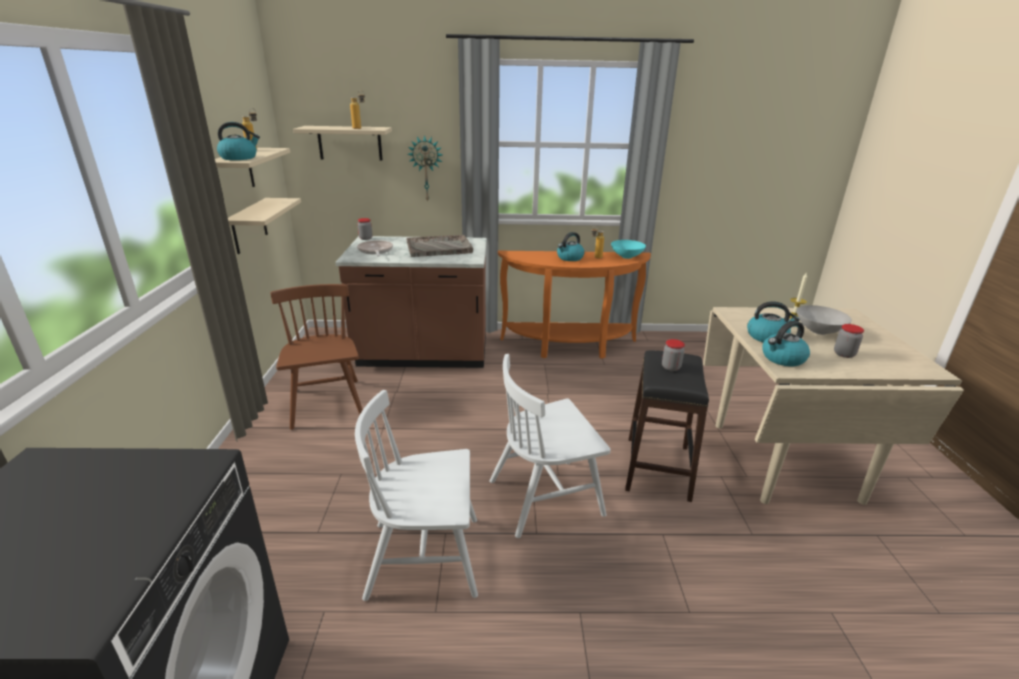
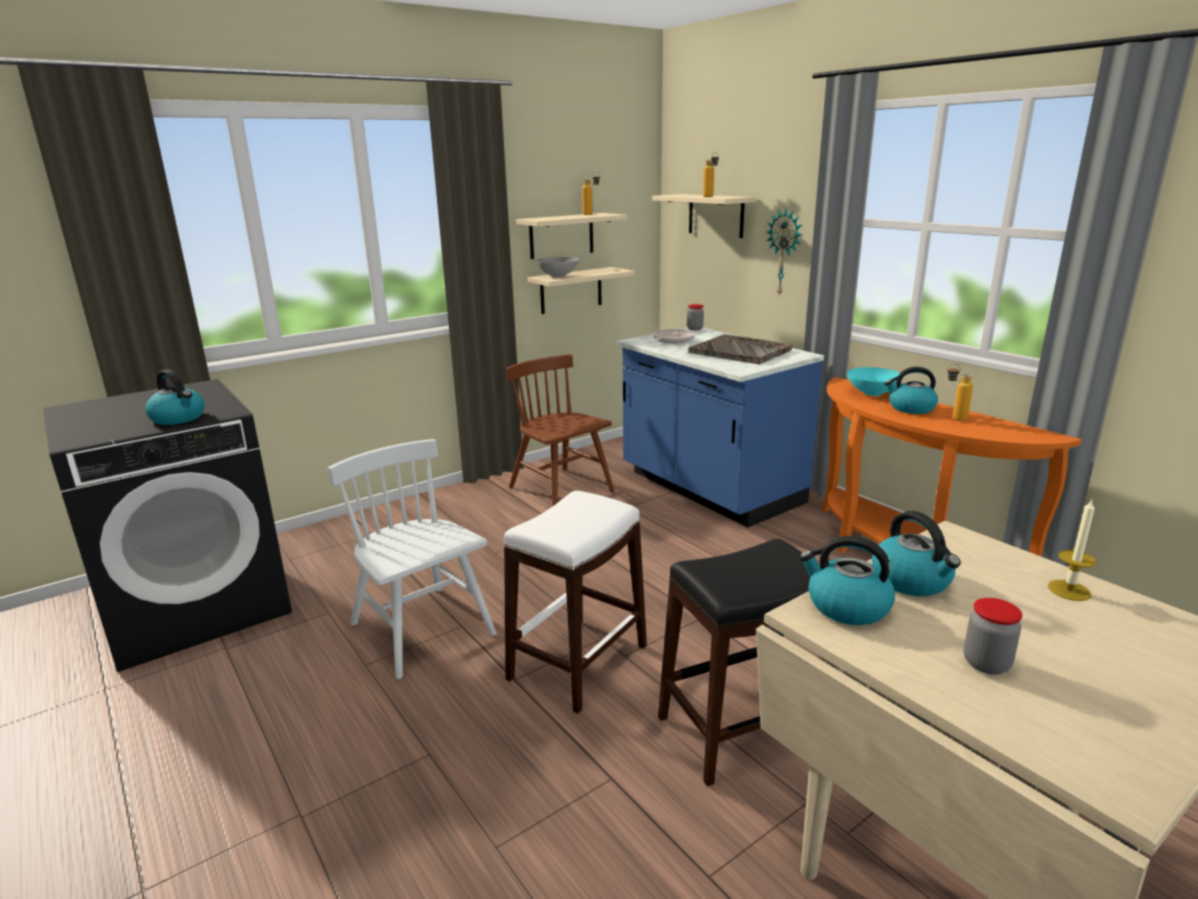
camera: 55 degrees right, 5 degrees down
(239, 158) = (548, 218): kettle -> kettle (179, 418)
(327, 404) = (561, 490): brown chair -> brown chair turned 75 degrees counterclockwise
(423, 355) = (709, 489): brown counter -> blue counter
(546, 497) = (577, 662): white chair -> white stool
(627, 257) = (1012, 432): turquoise bowl -> turquoise bowl (872, 393)
(671, 367) = (754, 564): jar -> none
(818, 331) = (1044, 624): grey bowl -> grey bowl (557, 276)

